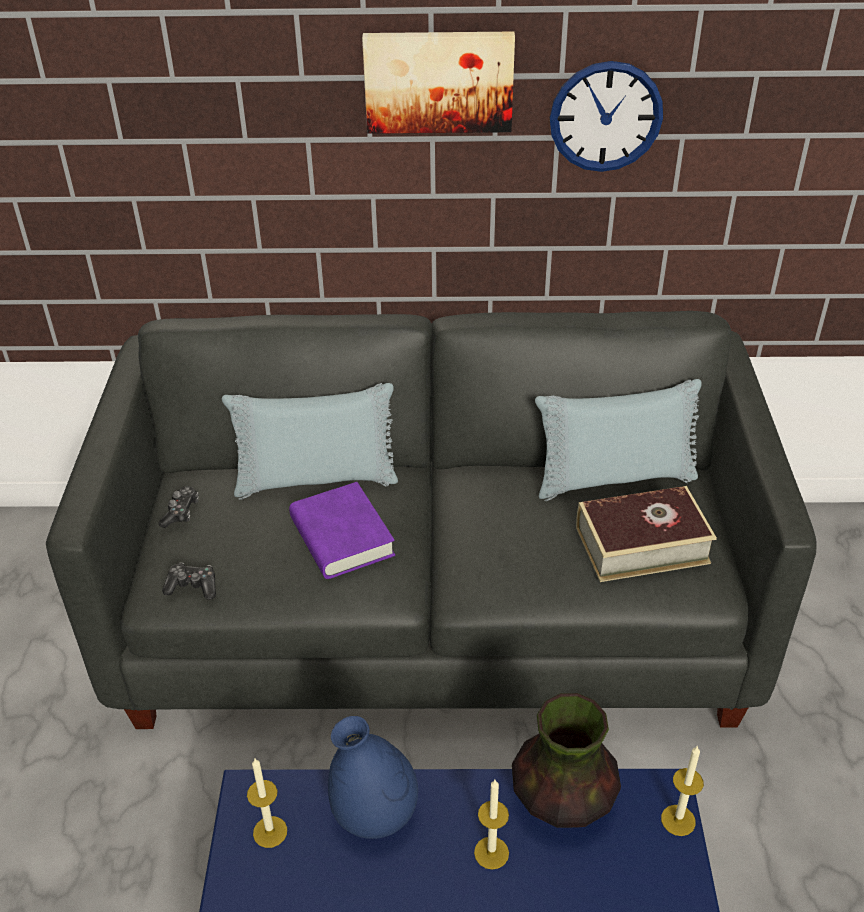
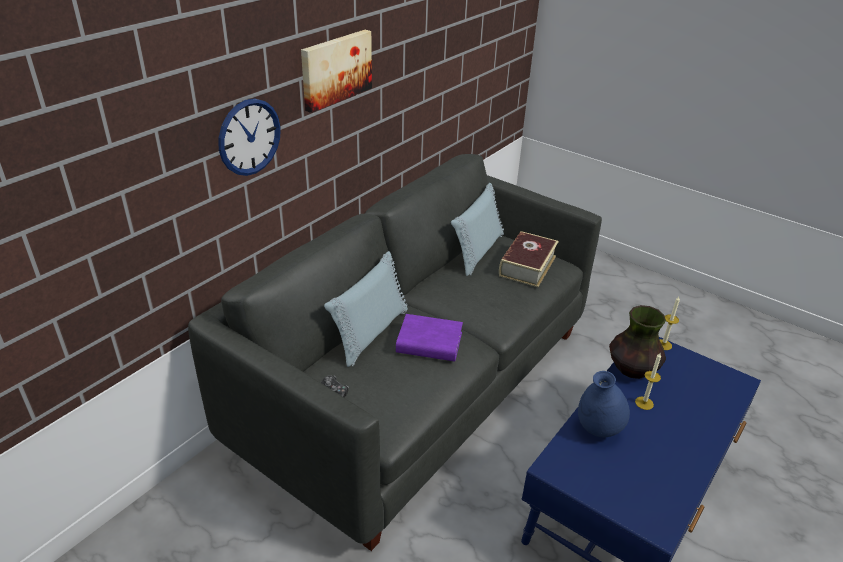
camera: 55 degrees left, 5 degrees down
(193, 587) = (400, 415): game controller -> none
(270, 832) = (581, 470): candle -> none
(605, 117) = (400, 67): wall clock -> wall clock (249, 137)

